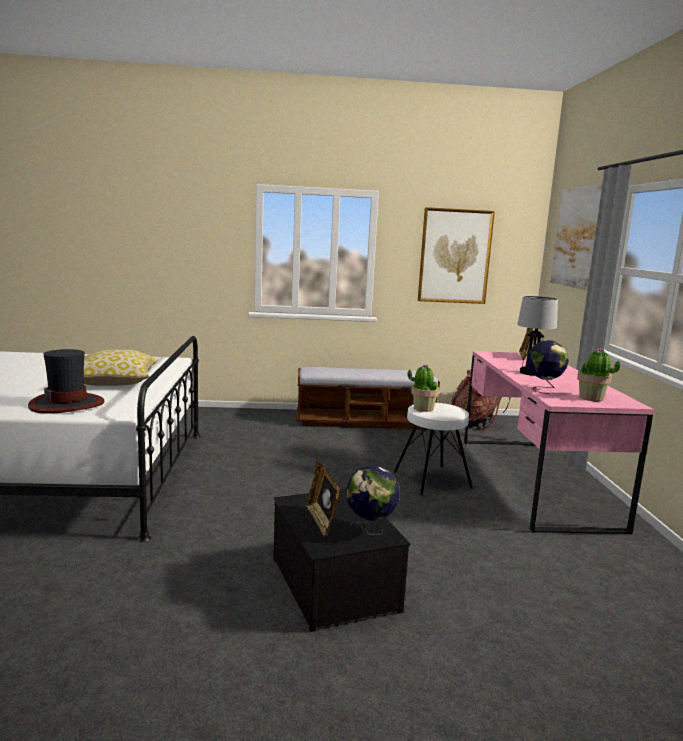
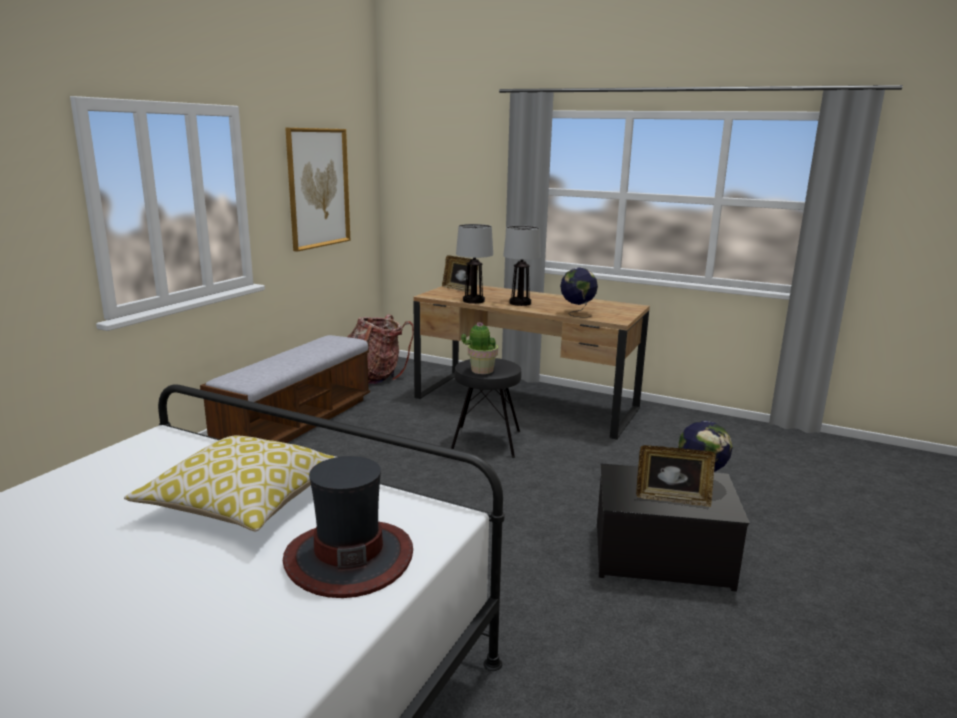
camera: 60 degrees left, 5 degrees up
(431, 479) = (485, 441): white stool -> black stool
(501, 362) = (473, 301): none -> table lamp
(533, 480) = (525, 403): pink desk -> brown desk
(580, 237) = (459, 158): picture -> none
(591, 398) = (612, 310): potted plant -> none

